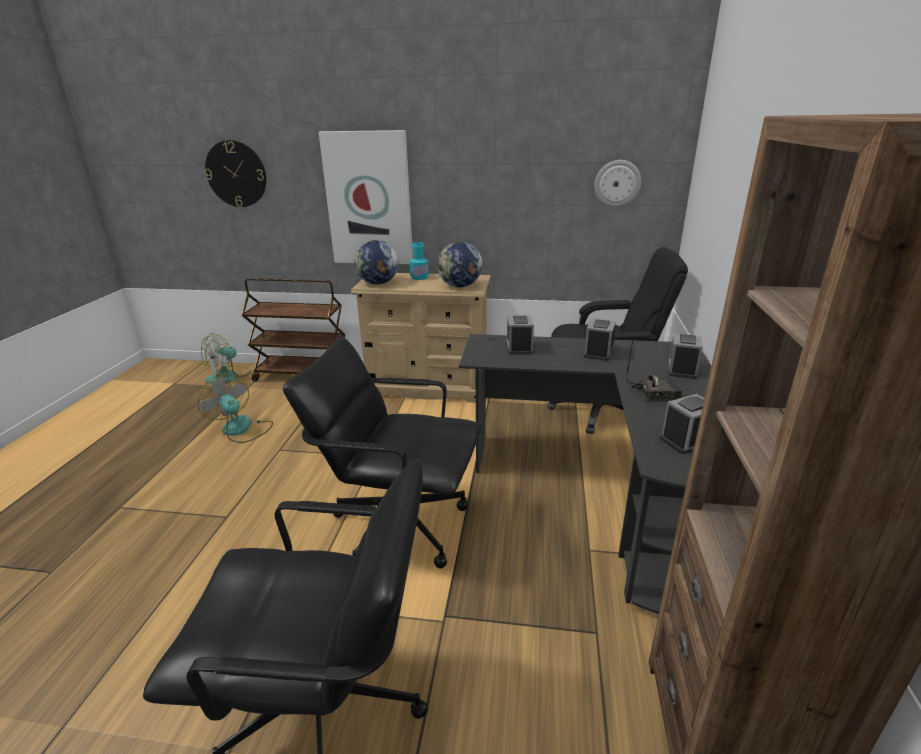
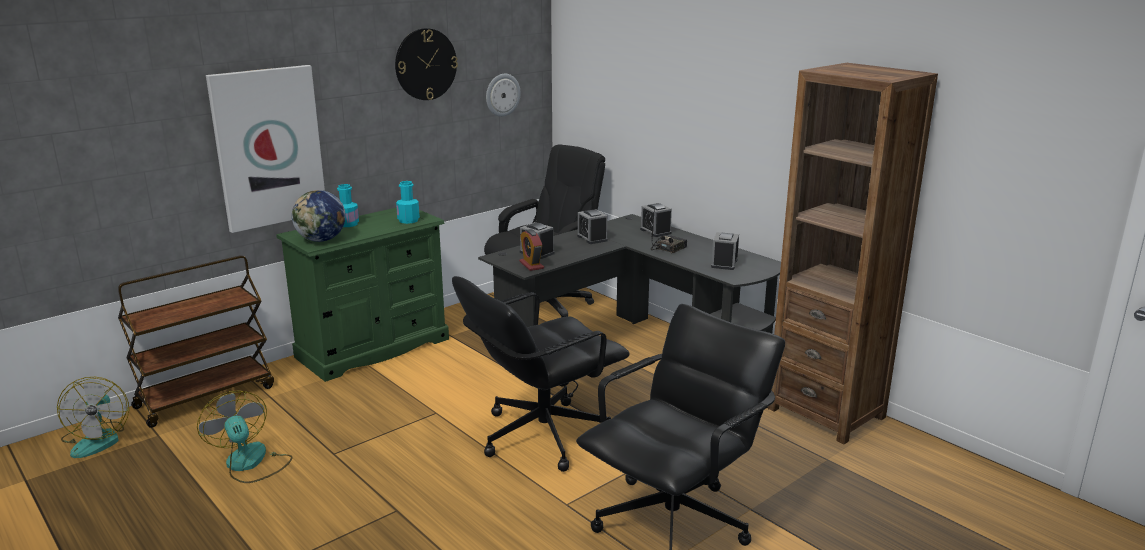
camera: 50 degrees left, 5 degrees down
(236, 174) = (78, 143): wall clock -> wall clock (425, 64)
(241, 429) = (250, 463): fan -> fan turned 60 degrees clockwise
(428, 386) = (373, 348): beige dresser -> green dresser
(460, 286) = (408, 220): globe -> turquoise bottle
(489, 357) = (531, 265): none -> alarm clock

